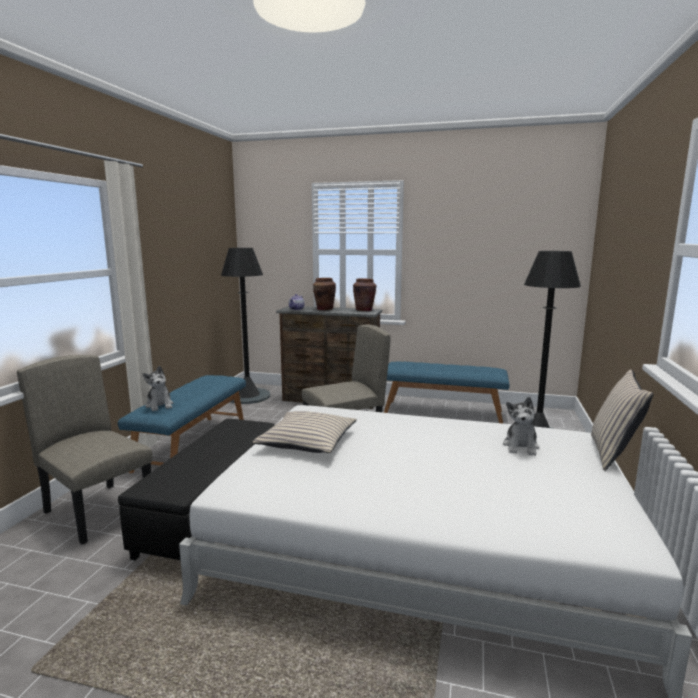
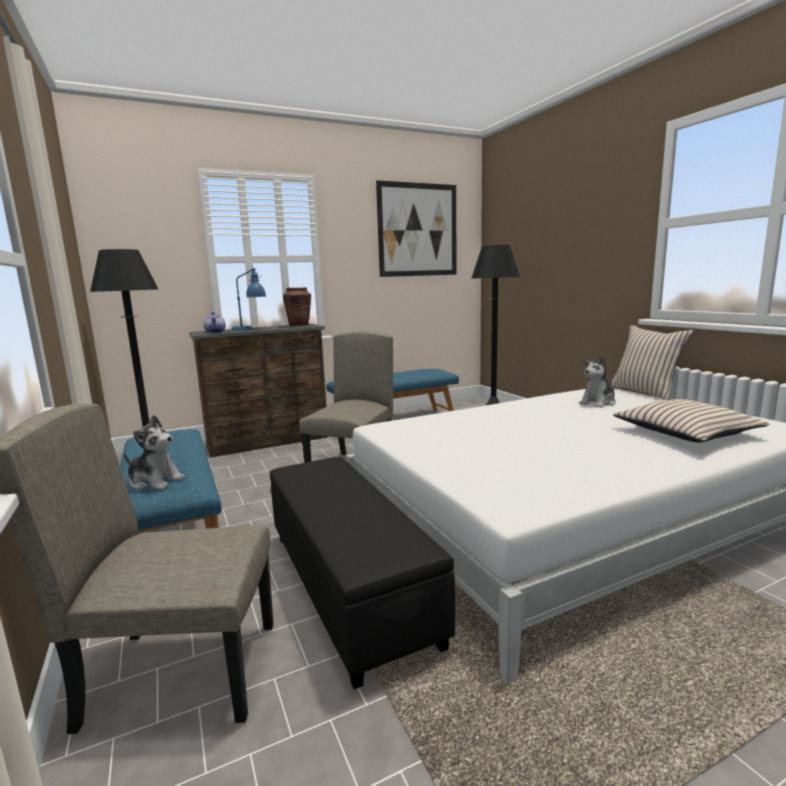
camera: 40 degrees left, 0 degrees up
(307, 442) = (459, 447): beige pillow -> beige pillow (685, 433)
(324, 309) = (250, 329): brown vase -> blue table lamp
(508, 226) = (418, 230): none -> picture
(521, 446) = (598, 403): plush toy -> plush toy turned 75 degrees clockwise

